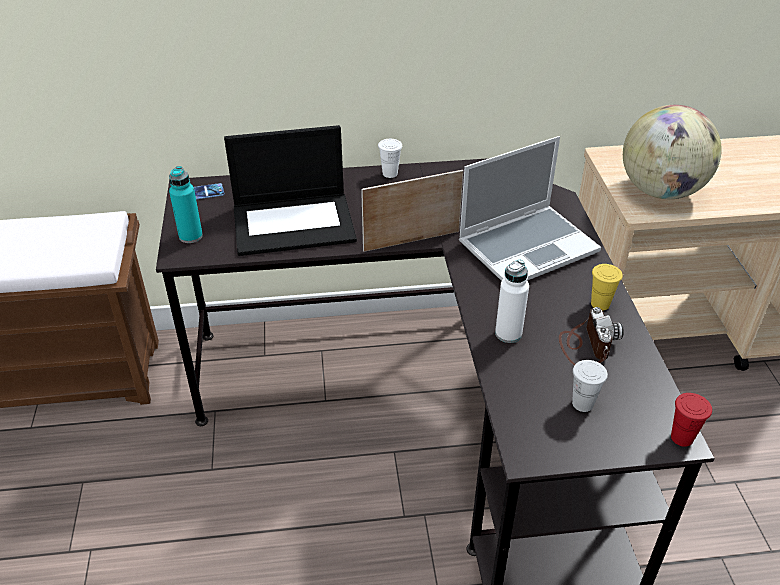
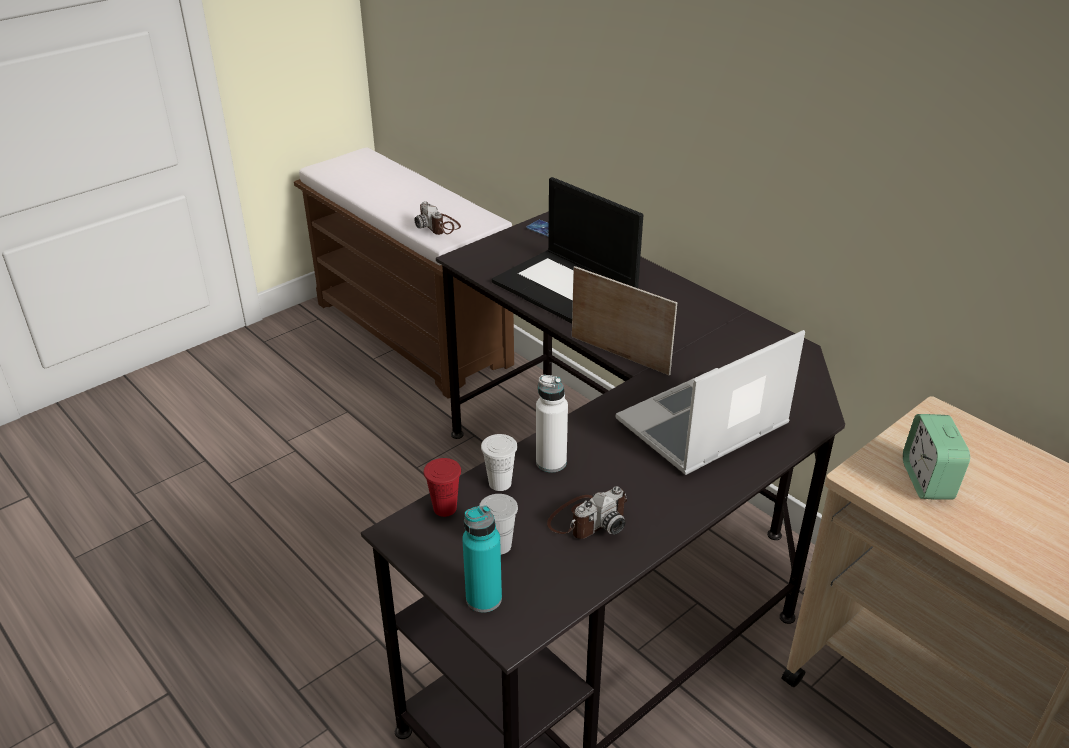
camera: 55 degrees right, 5 degrees down
(71, 251) = (439, 226): none -> camera
(190, 236) = (490, 252): turquoise bottle -> turquoise bottle (484, 599)
(390, 173) = (706, 302): white cup -> white cup (500, 483)
(528, 246) = (702, 426): laptop -> laptop turned 120 degrees clockwise
(600, 304) = (665, 507): yellow cup -> none
(661, 191) = (927, 481): globe -> alarm clock
(682, 437) = (514, 634): red cup -> red cup (445, 508)

